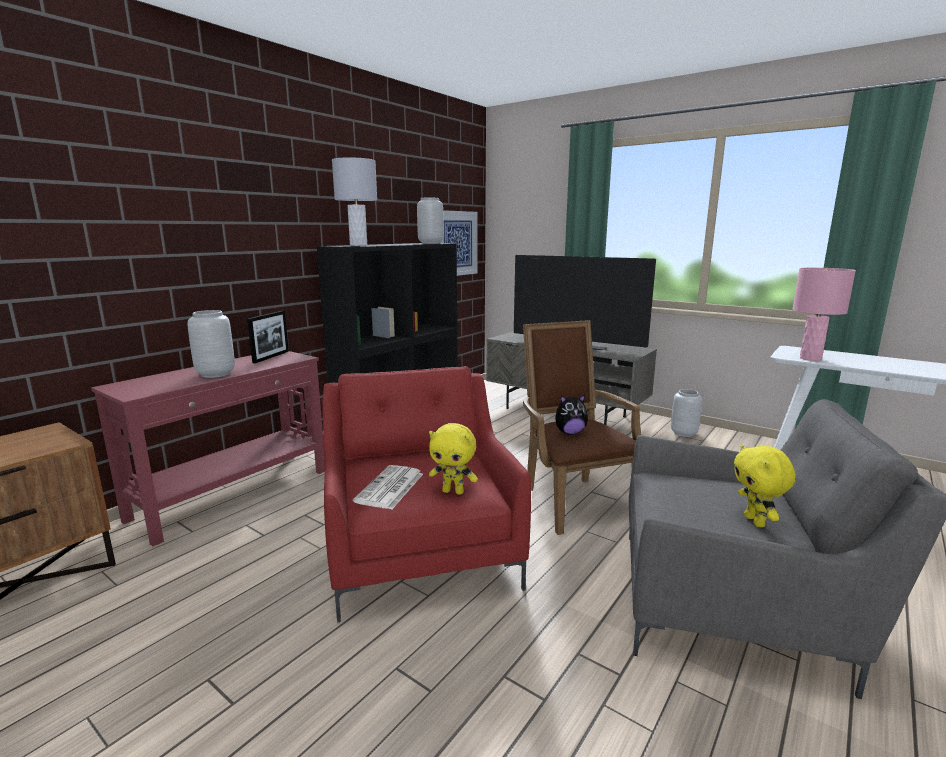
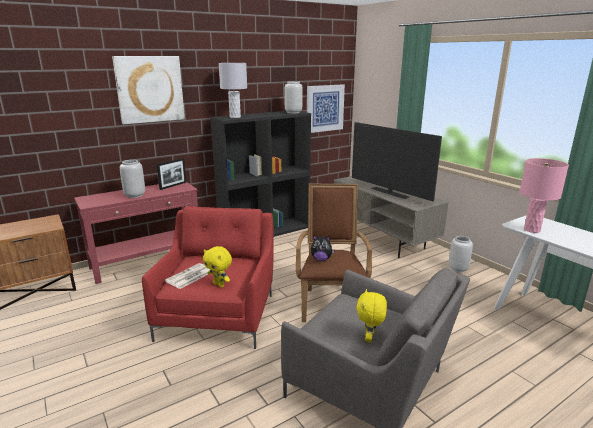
camera: 20 degrees right, 5 degrees up
(223, 194) = (150, 89): none -> picture

